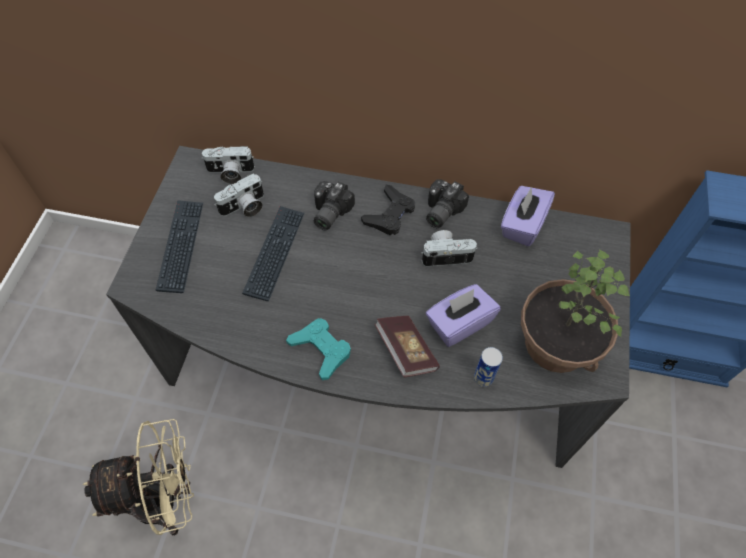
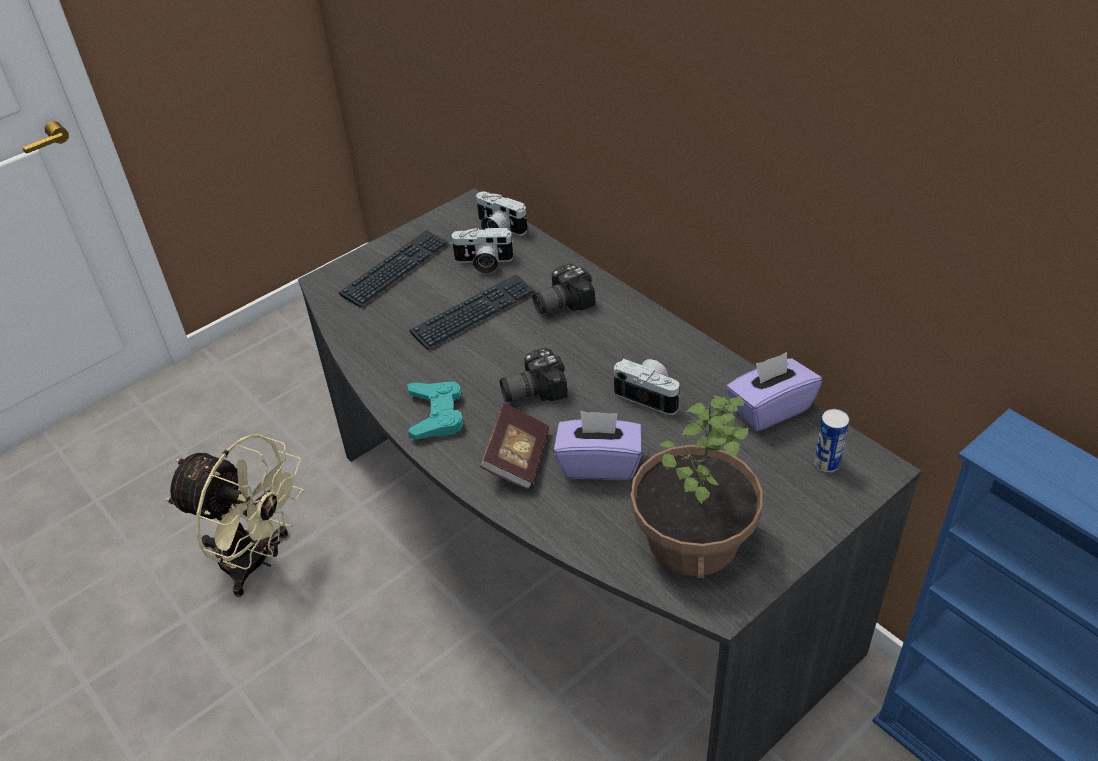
camera: 40 degrees right, 15 degrees down
(390, 214) = (624, 331): black game controller -> none
(439, 211) = (683, 353): camera -> camera (531, 389)
(483, 378) = (575, 526): can -> can (826, 464)

